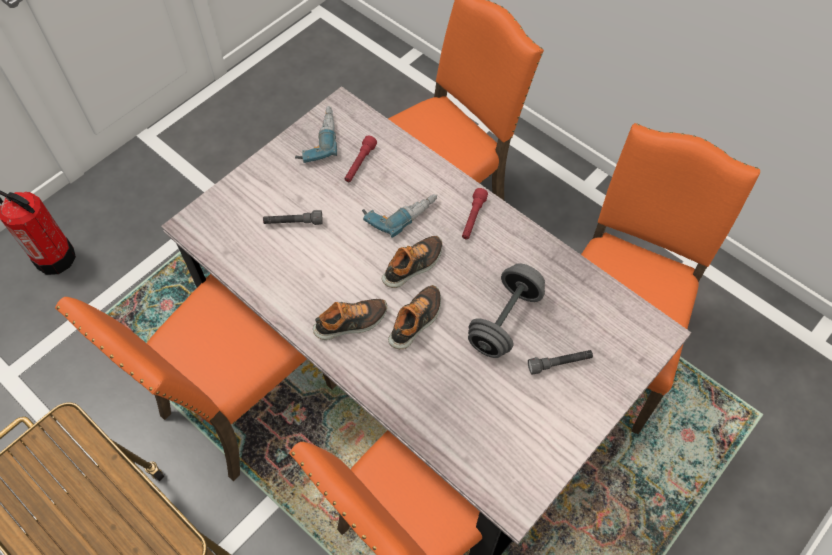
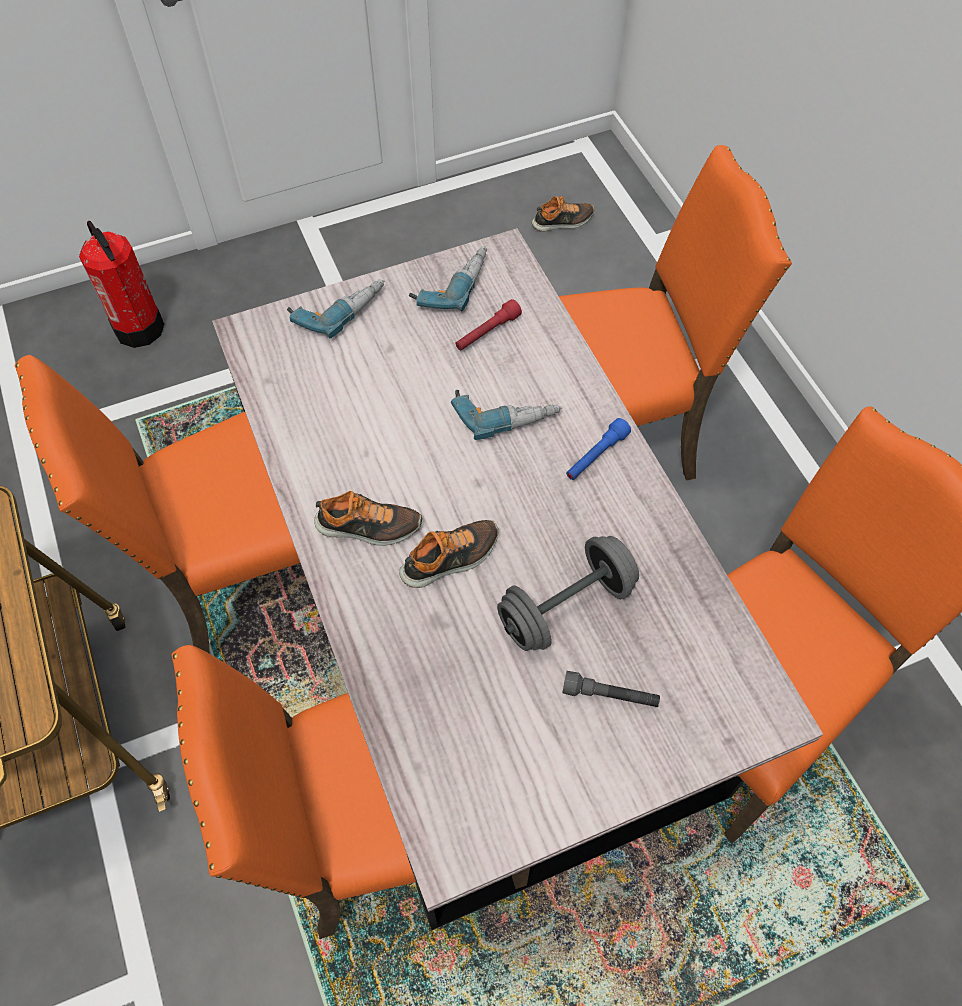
camera: 25 degrees right, 0 degrees up
(247, 184) = (338, 307): none -> power drill
(293, 223) = (366, 375): grey flashlight -> none
(413, 265) = (485, 486): shoe -> shoe (563, 222)
(473, 218) = (596, 456): red flashlight -> blue flashlight

